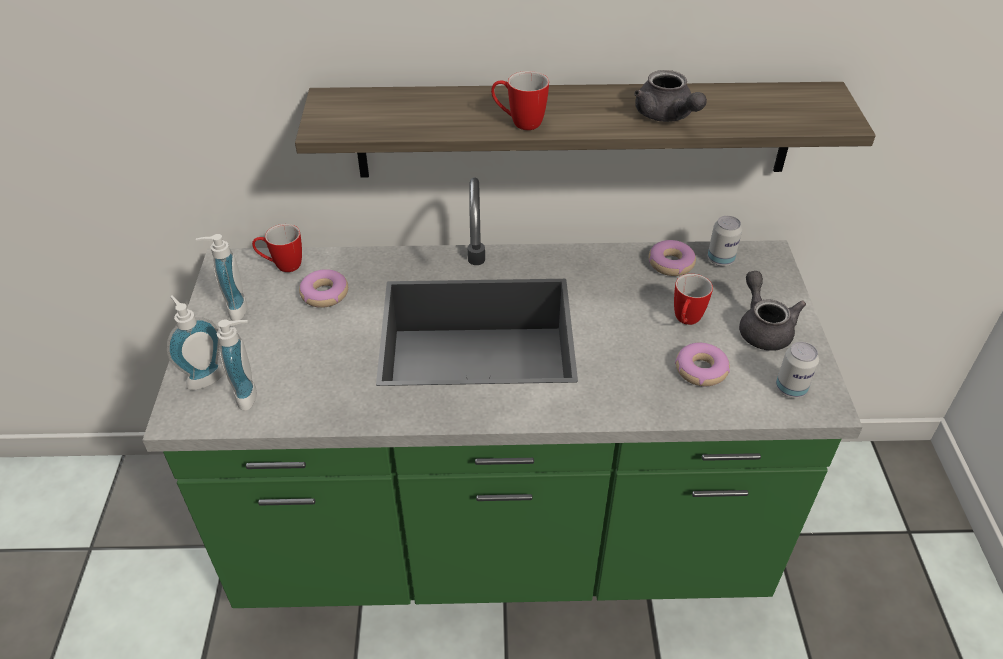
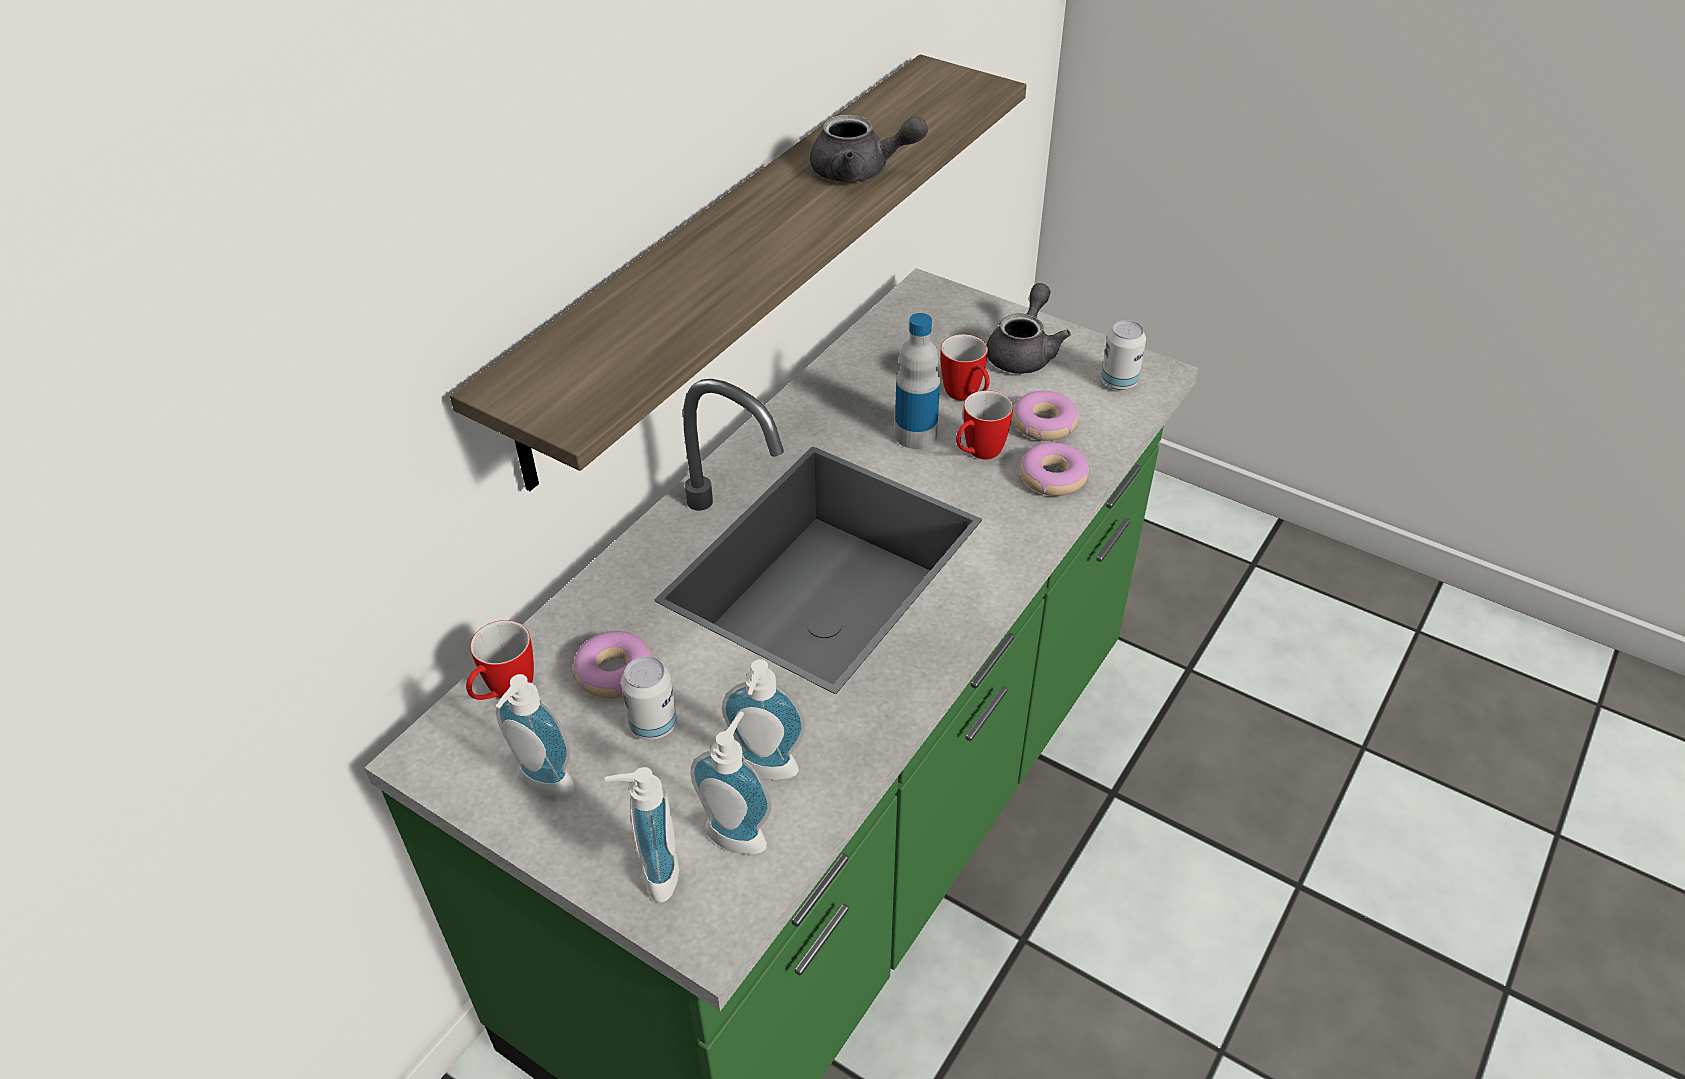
camera: 55 degrees left, 0 degrees up
(297, 385) = (765, 772): none -> soap dispenser
(519, 122) = (755, 266): mug -> mug (977, 454)
(623, 316) = (915, 435): none -> bottle
(671, 263) = (870, 359): donut -> donut (1053, 477)
(720, 260) = (900, 324): can -> can (653, 724)
(763, 328) = (1024, 352): grey teapot -> grey teapot turned 90 degrees clockwise

